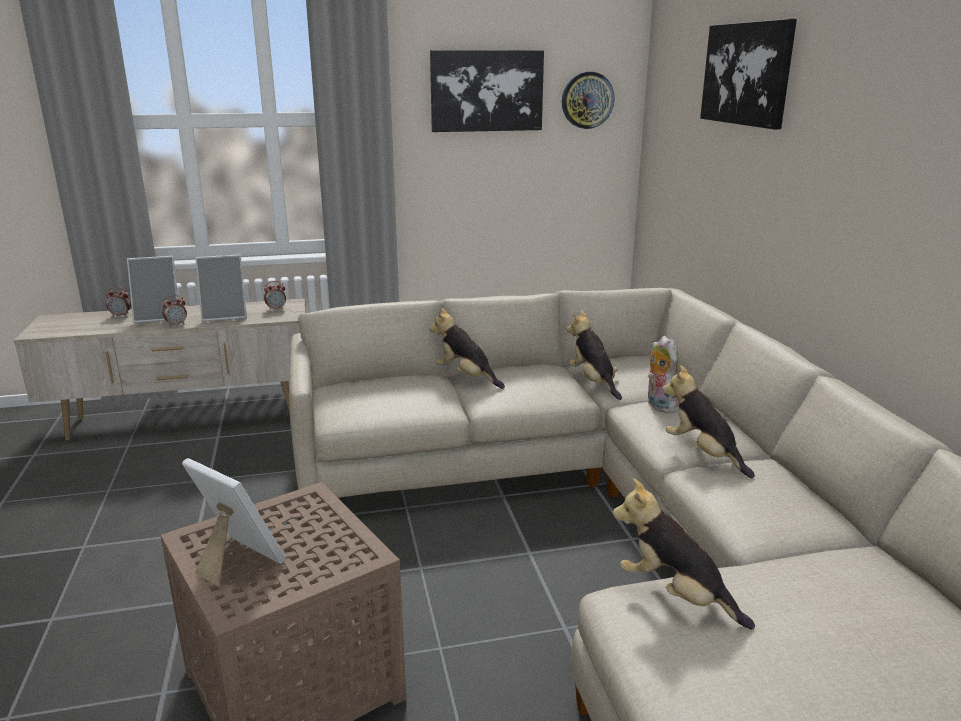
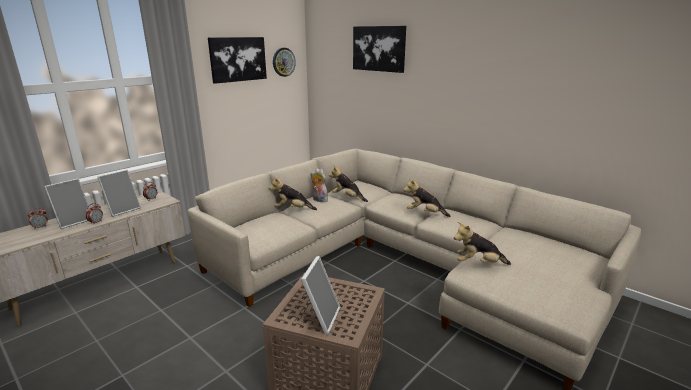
camera: 35 degrees left, 0 degrees up
(236, 561) = (319, 318): picture frame -> picture frame turned 105 degrees clockwise
(658, 405) = (387, 199): plush toy -> plush toy (319, 200)

